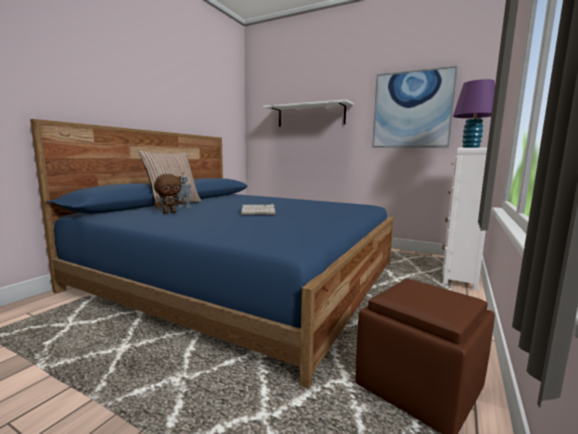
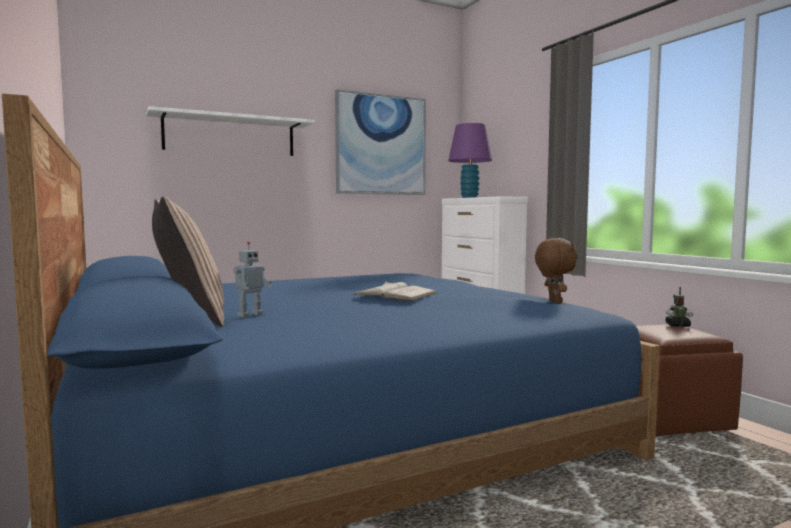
camera: 55 degrees left, 5 degrees down
(169, 213) = (294, 324): brown plush toy -> brown plush toy (554, 301)
(454, 297) = (677, 325): none -> toy robot

